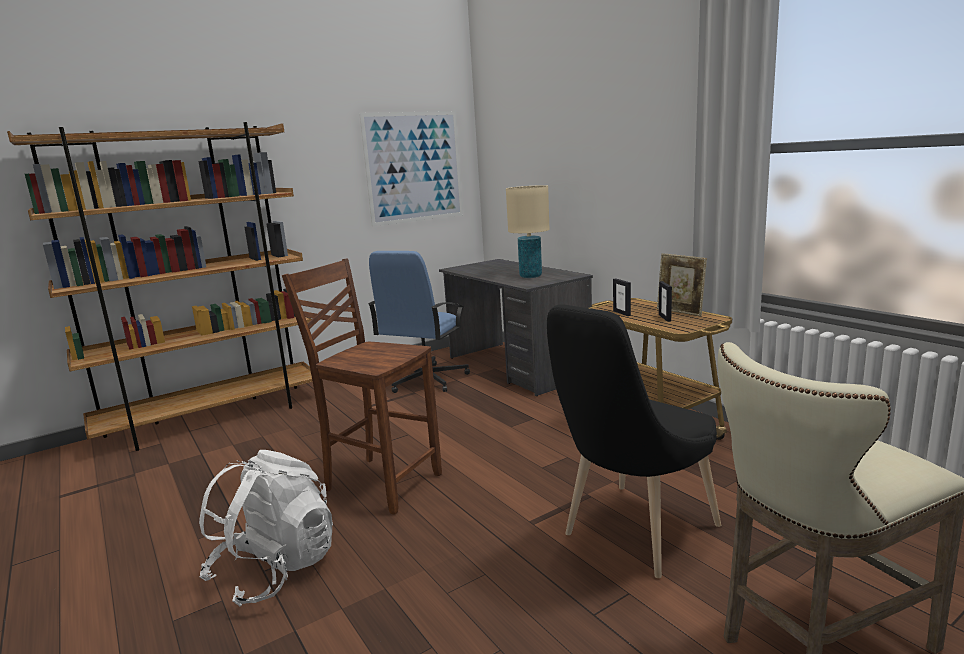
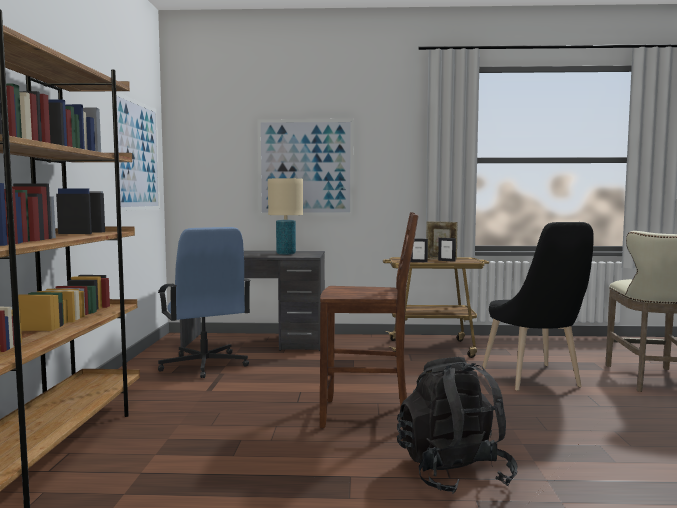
camera: 55 degrees left, 10 degrees down
(275, 569) = (453, 473): white backpack -> black backpack
(381, 482) = (368, 415): brown chair -> brown chair turned 150 degrees counterclockwise
(578, 167) = (305, 167): none -> picture

